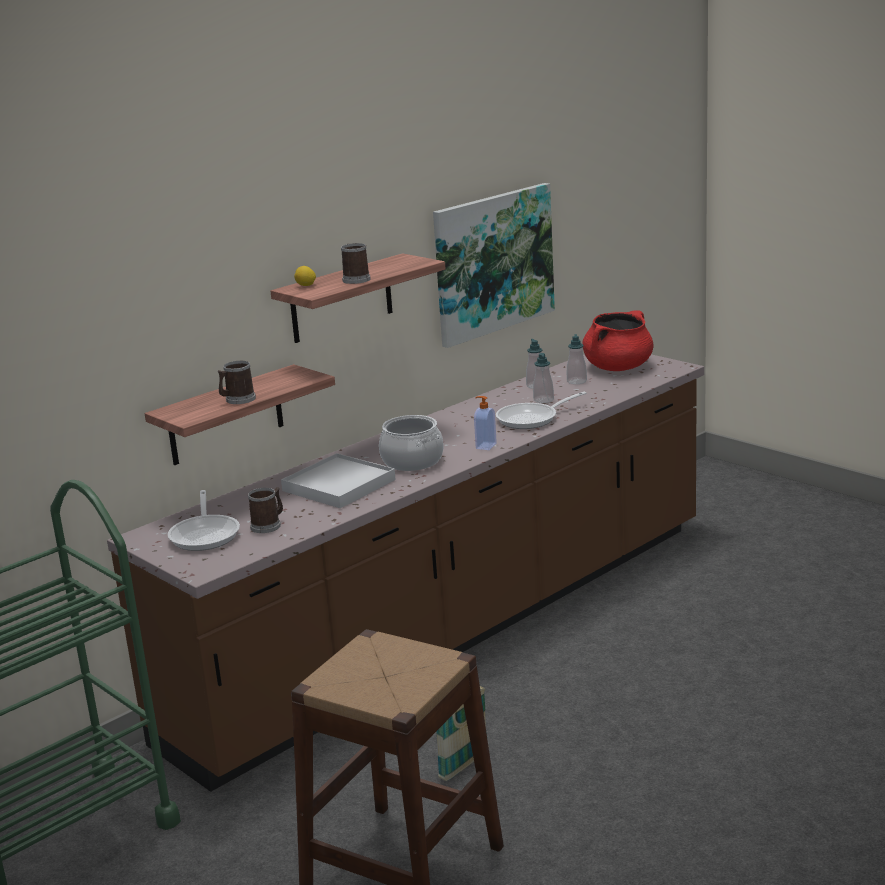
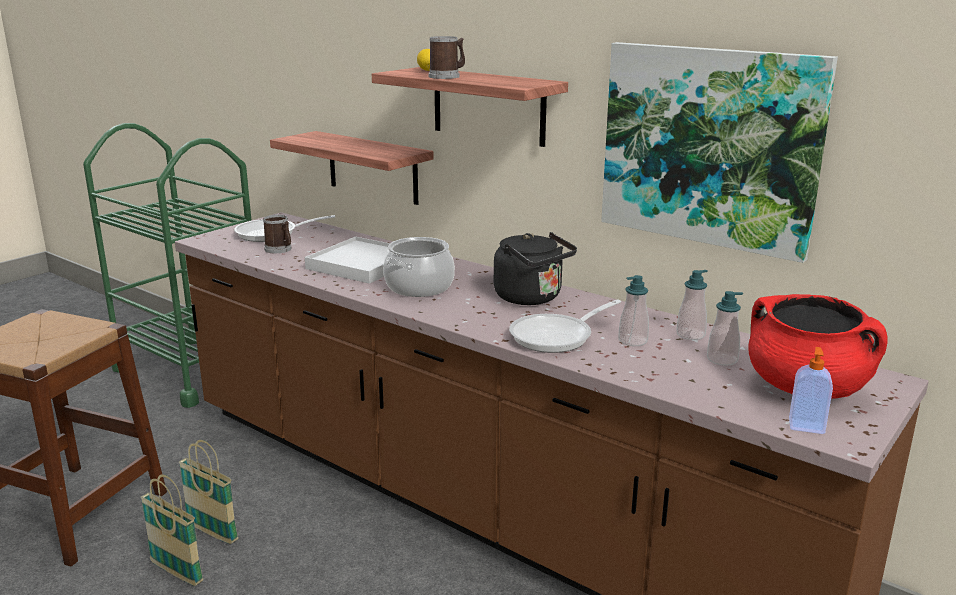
camera: 80 degrees right, 0 degrees up
(237, 400) = (331, 144): mug -> none
(453, 425) = (531, 298): none -> black kettle
(485, 446) = (461, 316): soap dispenser -> soap dispenser (806, 426)
(523, 777) = (176, 572): none -> basket
(532, 419) = (557, 337): frying pan -> frying pan turned 90 degrees counterclockwise

